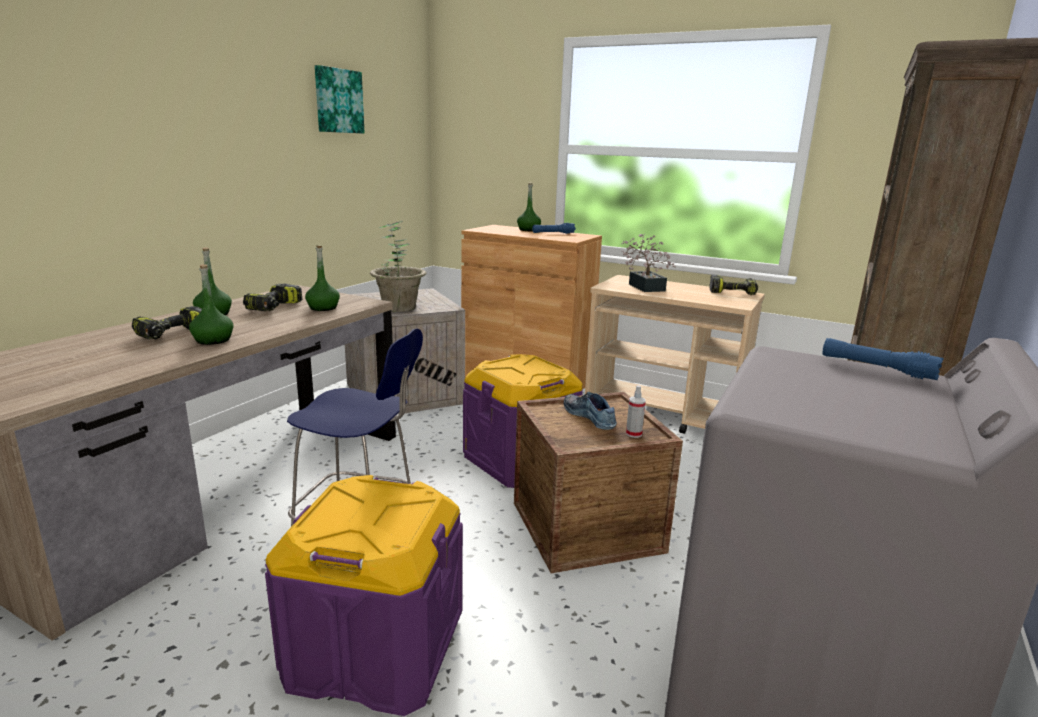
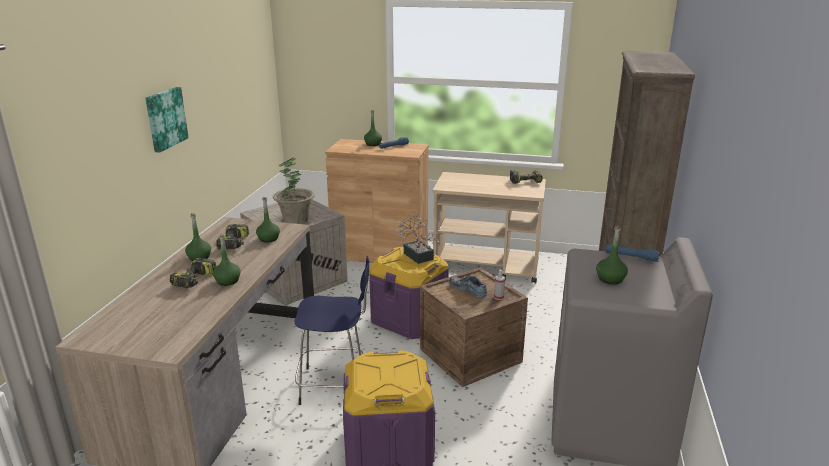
camera: 15 degrees left, 5 degrees up
(338, 101) = (223, 65): picture -> picture (165, 118)
(645, 286) = (467, 183): potted plant -> potted plant (416, 254)
(818, 394) = (610, 279): none -> green bottle

